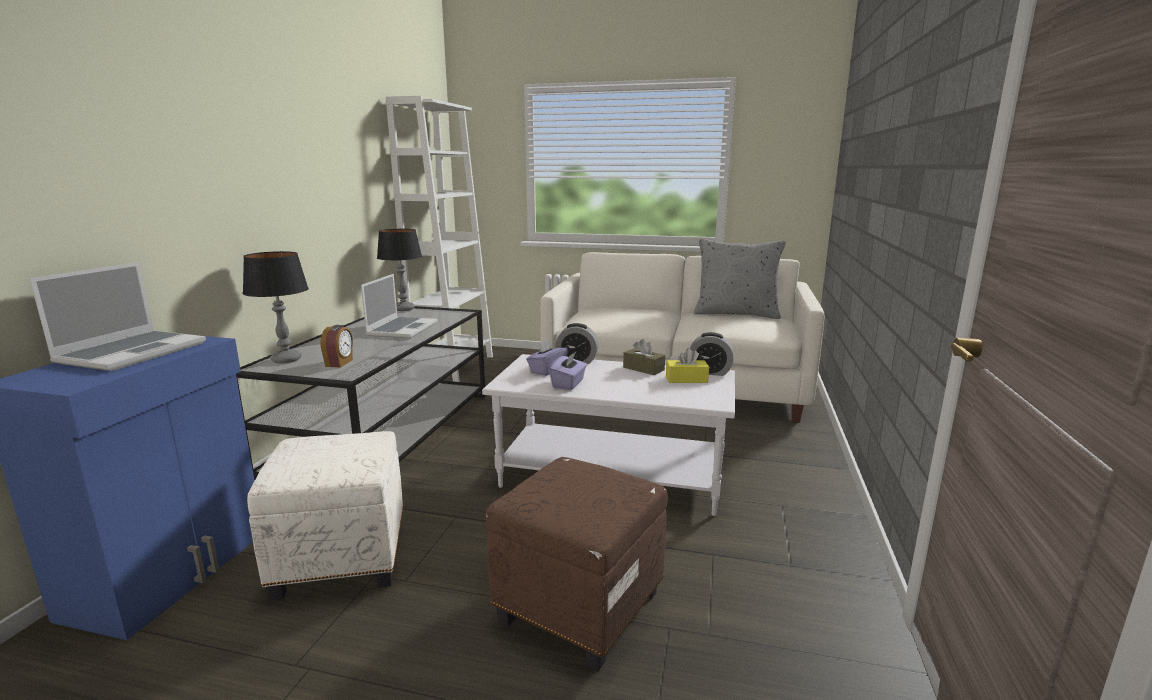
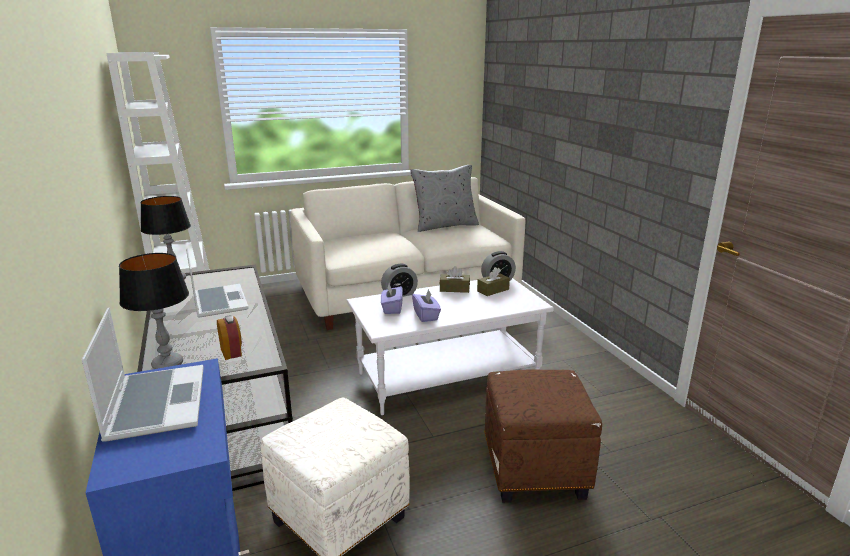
camera: 35 degrees left, 5 degrees up
(686, 379) = (493, 290): yellow tissue box -> brown tissue box

